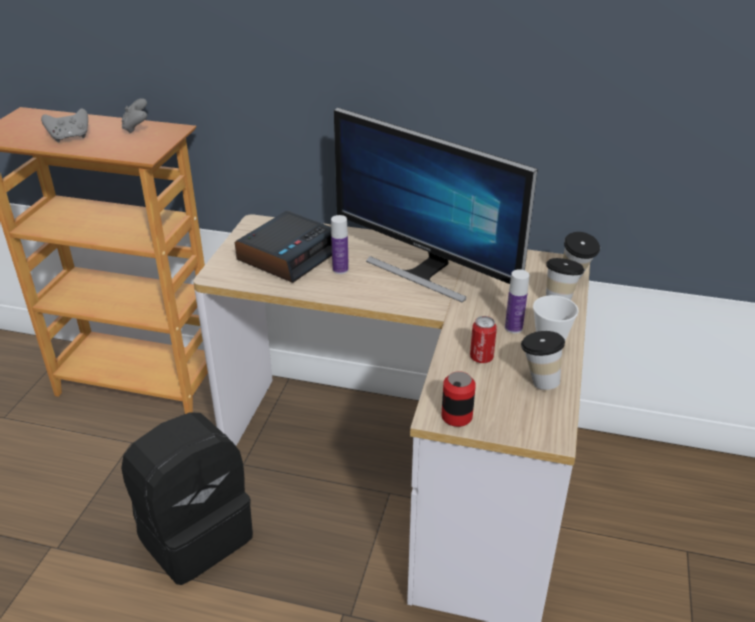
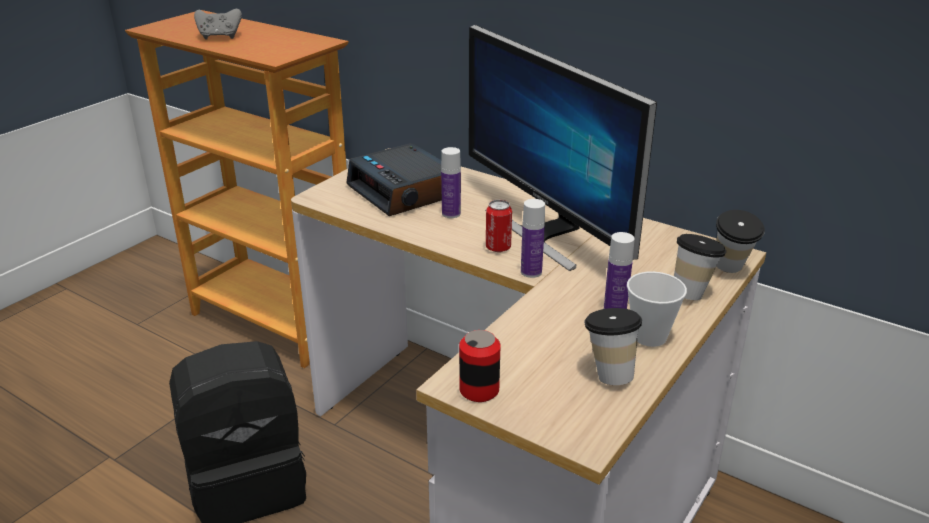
camera: 20 degrees right, 5 degrees down
(136, 128) = (288, 36): grey game controller -> none
(288, 255) = (405, 191): alarm clock -> alarm clock turned 90 degrees clockwise
(435, 309) = (531, 272): none -> bottle
(481, 358) = (553, 333): can -> can (498, 248)

